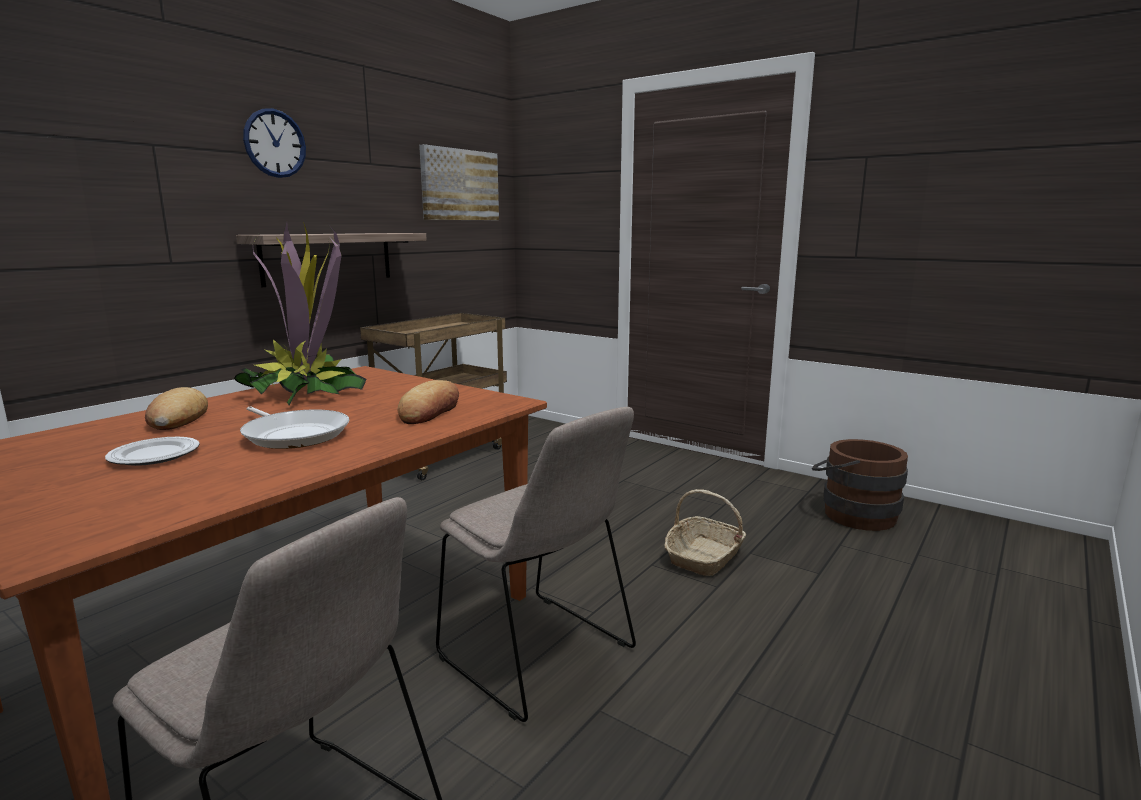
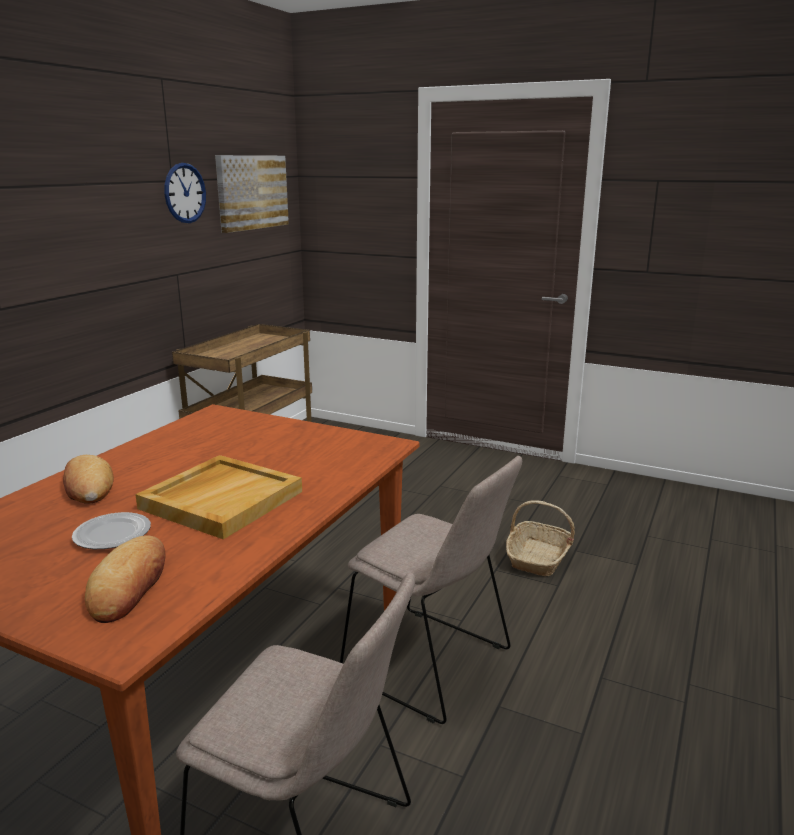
camera: 10 degrees left, 5 degrees up
(275, 143) = (87, 172): wall clock -> wall clock (185, 193)
(294, 434) = (222, 499): frying pan -> beige tray
(306, 392) = (185, 444): potted plant -> none
(328, 258) = (139, 284): shelf -> none
(430, 410) = (323, 460): bread -> bread (129, 585)
(852, 513) = (650, 504): brown bucket -> none

